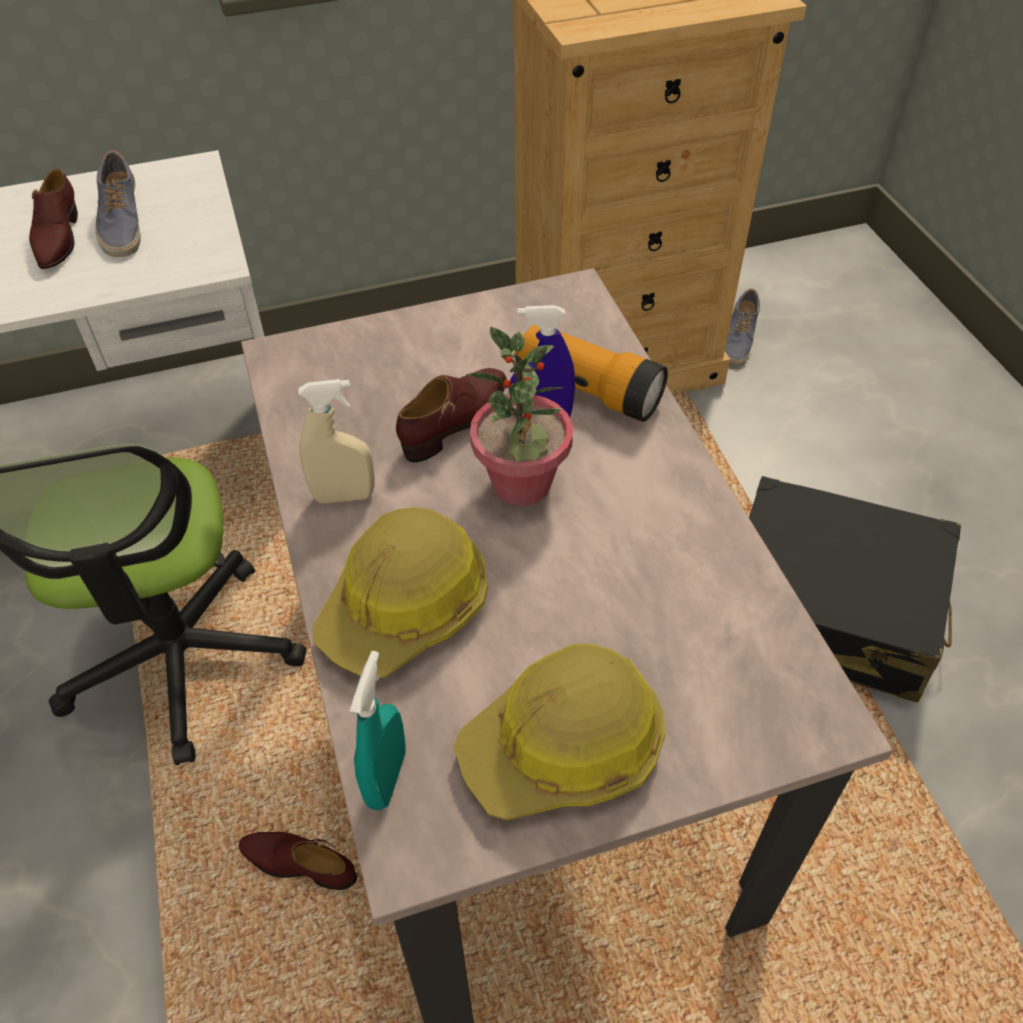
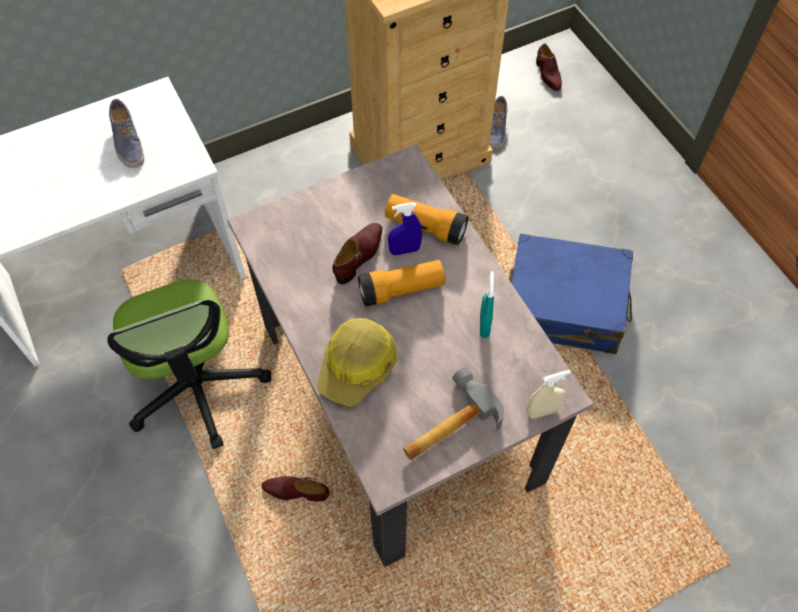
camera: 10 degrees left, 10 degrees up
(58, 238) = (92, 157): brown shoe -> brown shoe (547, 74)
(344, 496) = (311, 309): beige spray bottle -> beige spray bottle (542, 411)
(386, 778) = (368, 451): turquoise spray bottle -> turquoise spray bottle (484, 325)
(521, 484) = (401, 290): potted plant -> flashlight
(564, 746) = (446, 424): hard hat -> hammer
(828, 609) = (564, 305): black suitcase -> blue suitcase

